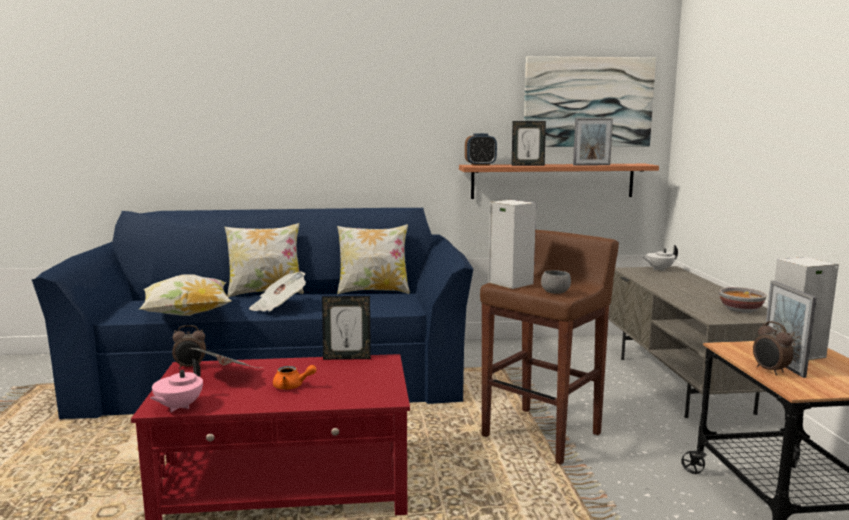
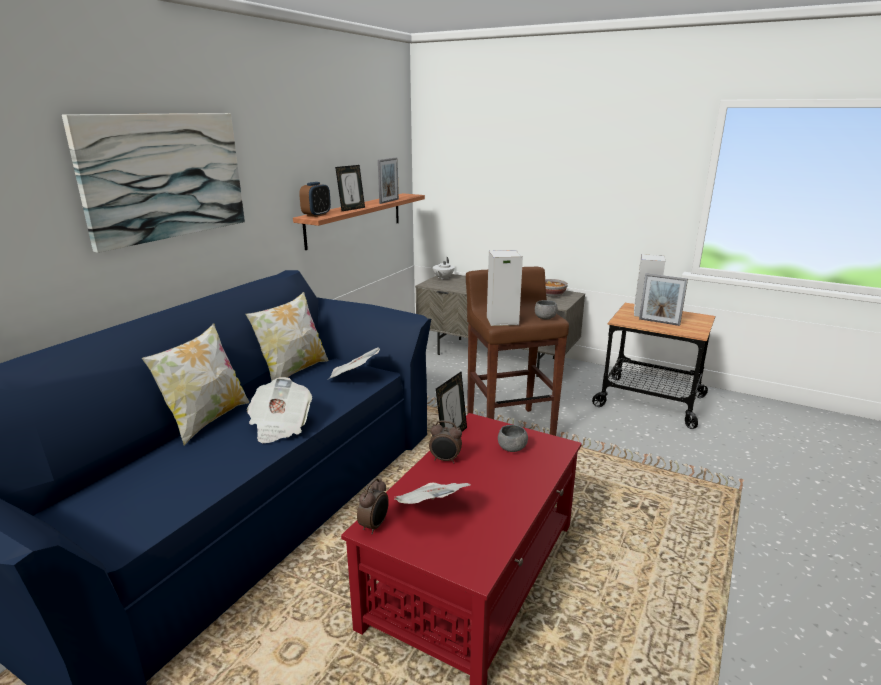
camera: 55 degrees left, 10 degrees up
(178, 407) = (485, 557): pink teapot -> none
(187, 315) = (205, 487): pillow -> none
(292, 386) = (493, 480): orange teapot -> none
(356, 381) = (511, 448): none -> grey bowl
(388, 303) = (354, 376): none -> newspaper
(588, 102) = (369, 143): picture -> picture (165, 176)
(769, 371) = (665, 327): alarm clock -> alarm clock (445, 460)

